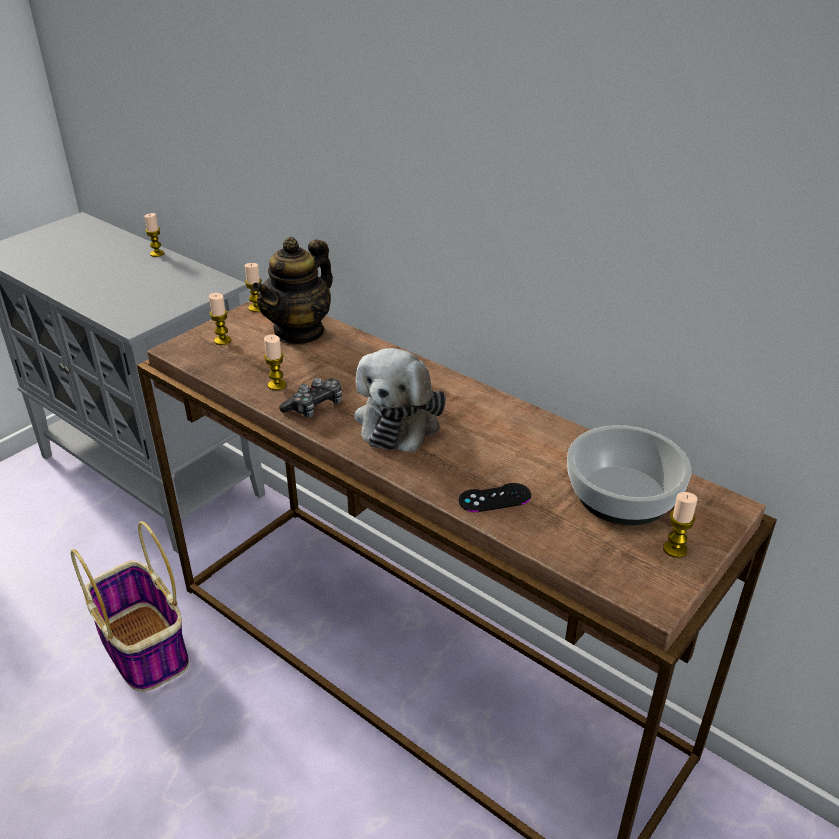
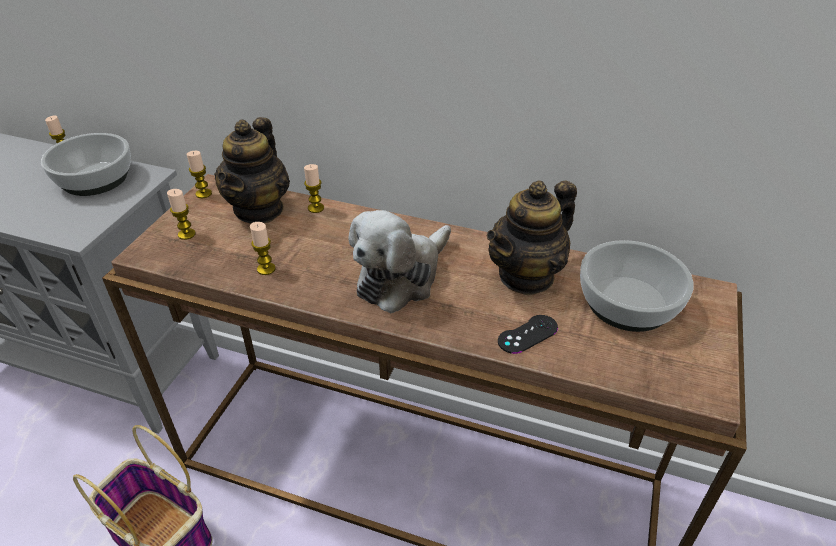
camera: 20 degrees left, 5 degrees up
(172, 279) = (96, 179): none -> bowl
(315, 406) = (315, 283): game controller -> none
(400, 419) = (401, 277): plush toy -> plush toy turned 45 degrees clockwise
(528, 446) = (526, 276): none -> teapot
(675, 549) = (697, 342): candle -> candle (316, 208)

